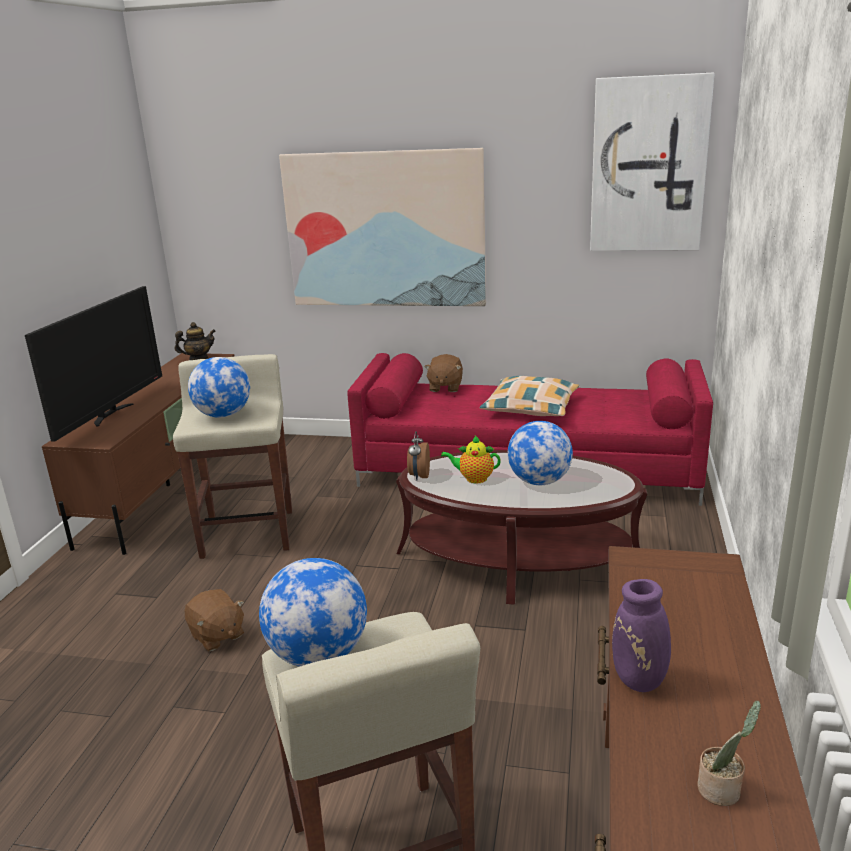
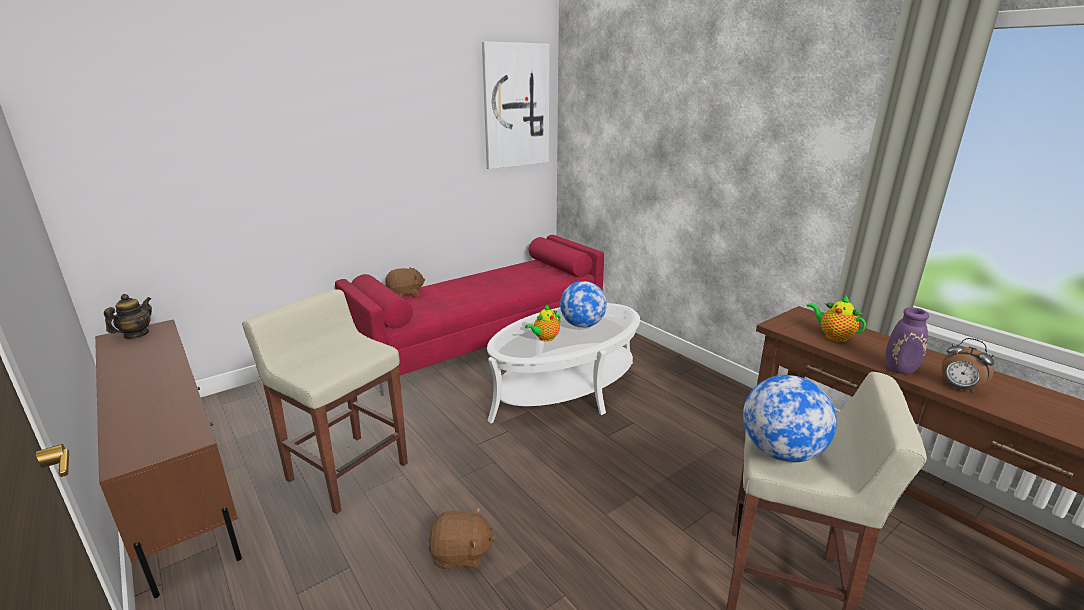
camera: 50 degrees left, 0 degrees up
(110, 414) = (134, 415): television -> none
(223, 415) = (330, 358): globe -> none
(385, 230) = (329, 167): picture -> none
(419, 476) = (510, 351): alarm clock -> alarm clock (959, 388)
(445, 387) = (405, 294): brown plush toy -> brown plush toy turned 75 degrees counterclockwise
(518, 560) = (566, 389): brown coffee table -> white coffee table
(530, 407) = (489, 288): pillow -> none
(669, 605) = (833, 336): none -> teapot
(722, 790) = (1001, 389): potted plant -> none

